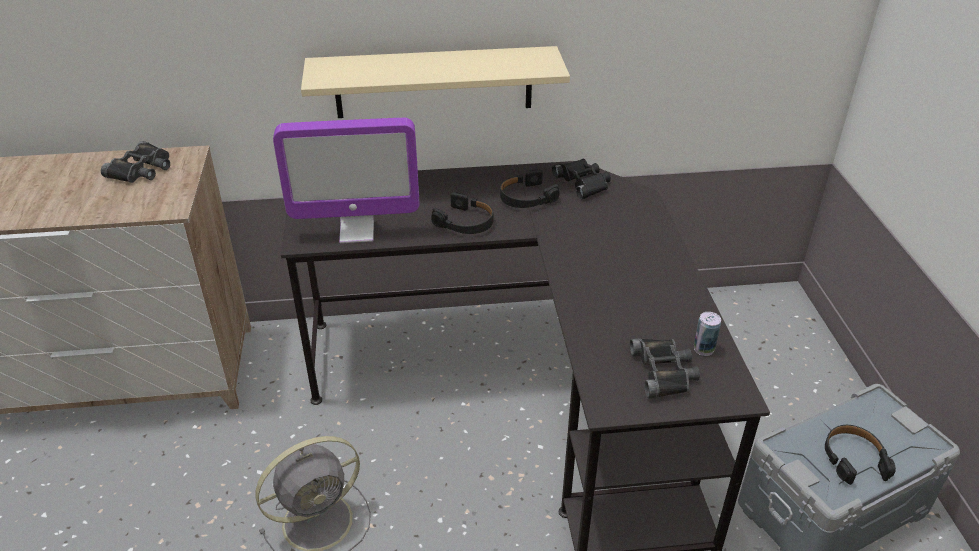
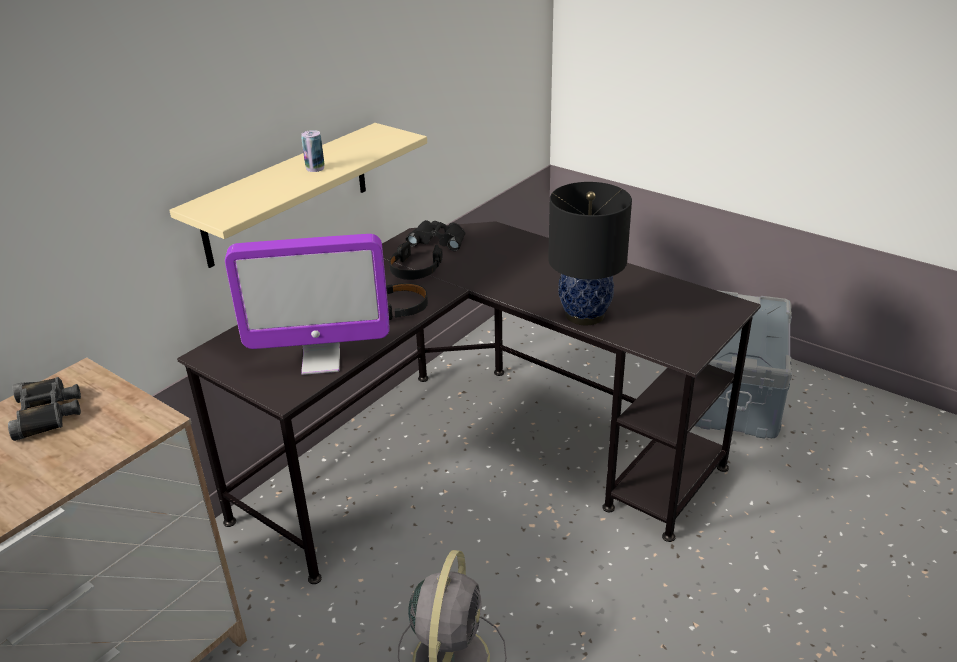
camera: 45 degrees left, 5 degrees down
(356, 232) = (321, 361): monitor -> monitor turned 45 degrees clockwise
(588, 315) = (585, 315): none -> black table lamp
(664, 372) = (679, 318): black binoculars -> none
(703, 349) = (677, 293): can -> can (315, 168)
(853, 459) = (754, 337): black headphones -> none

